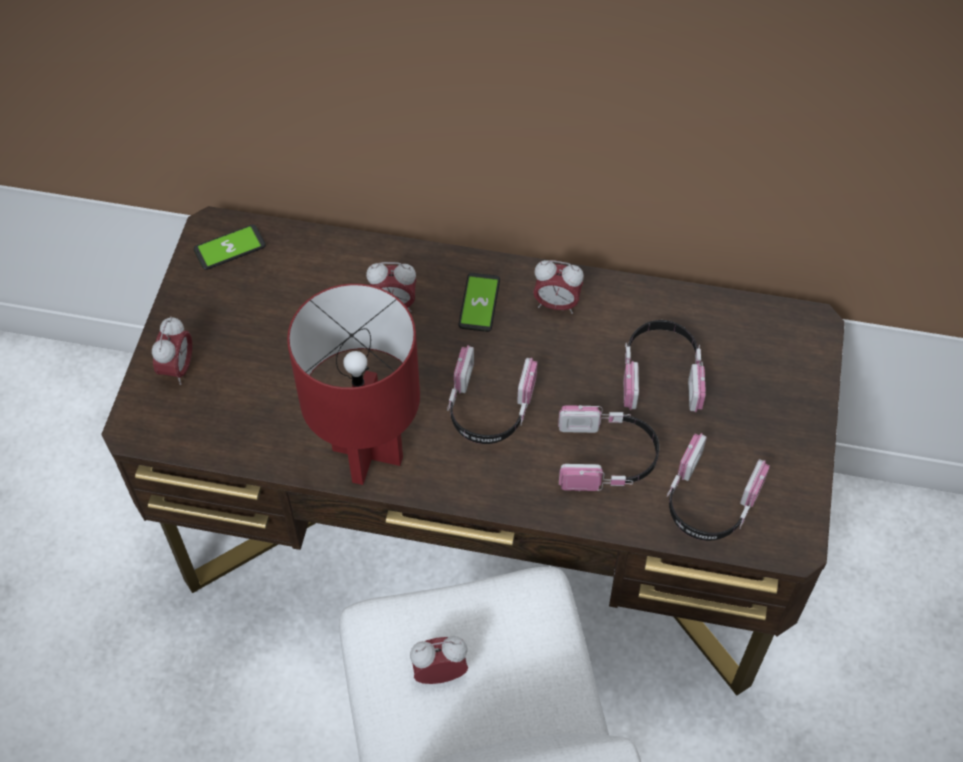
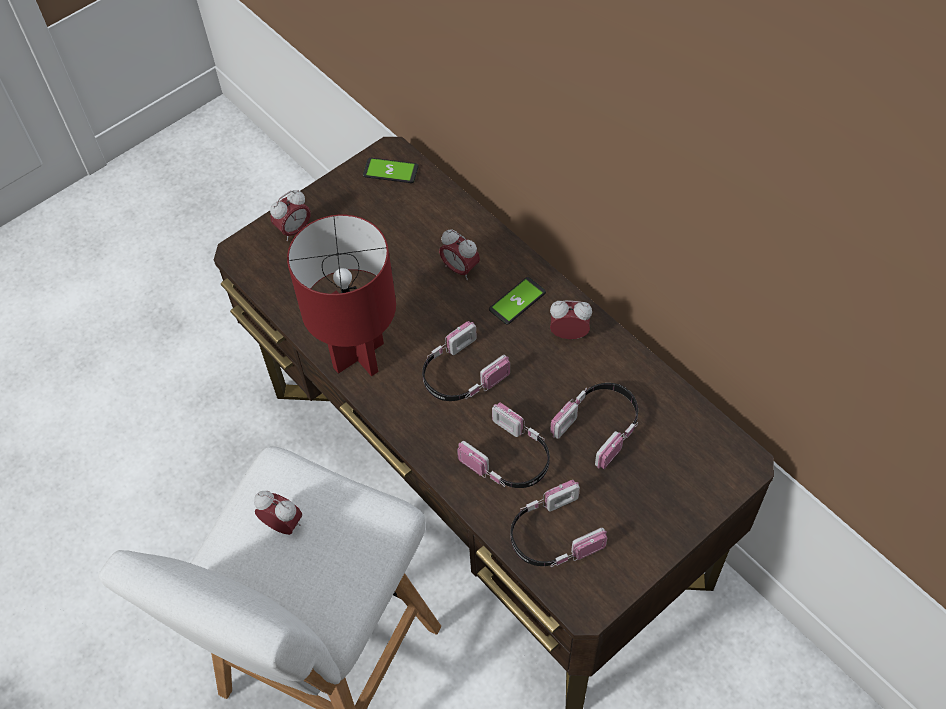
camera: 40 degrees right, 0 degrees up
(556, 304) = (569, 334): alarm clock -> alarm clock turned 135 degrees clockwise

